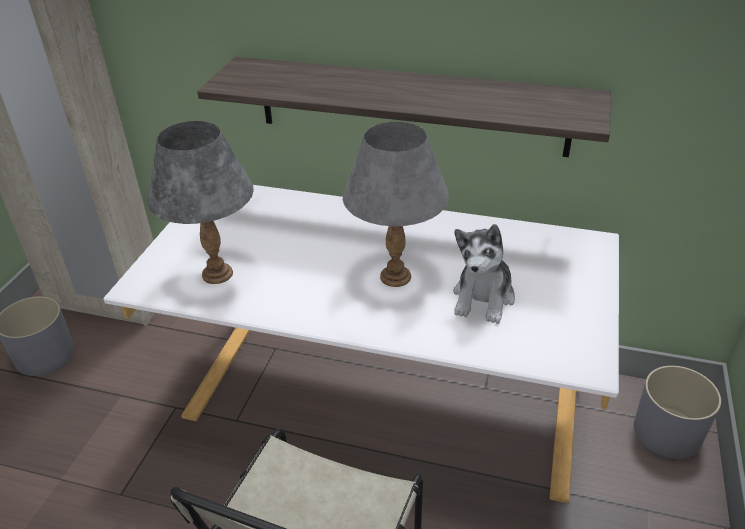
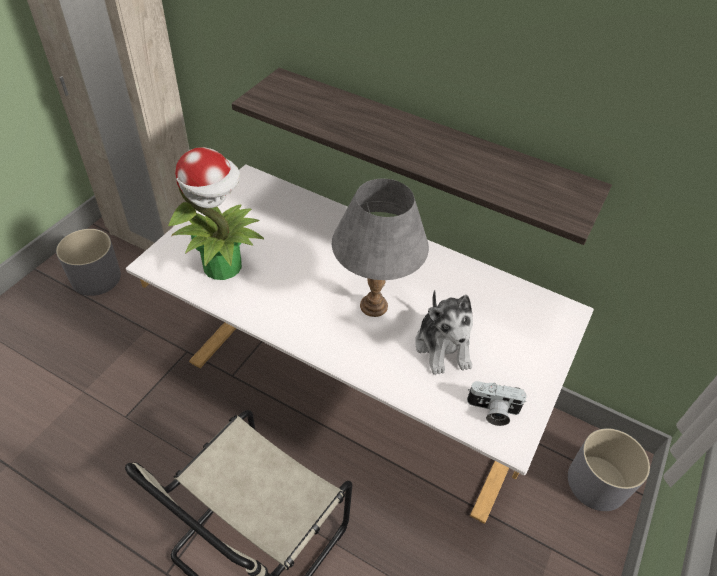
camera: 10 degrees right, 10 degrees up
(217, 273) = (224, 266): grey table lamp -> potted plant
(483, 298) = (443, 347): plush toy -> plush toy turned 45 degrees counterclockwise
(559, 344) = (492, 411): none -> camera

